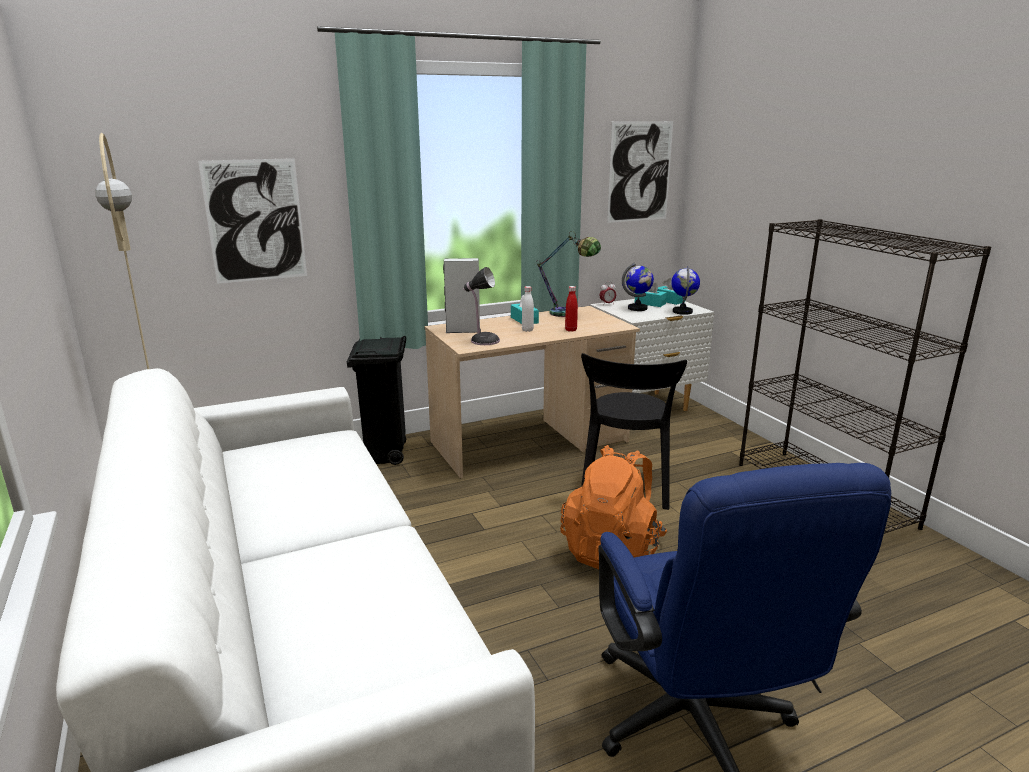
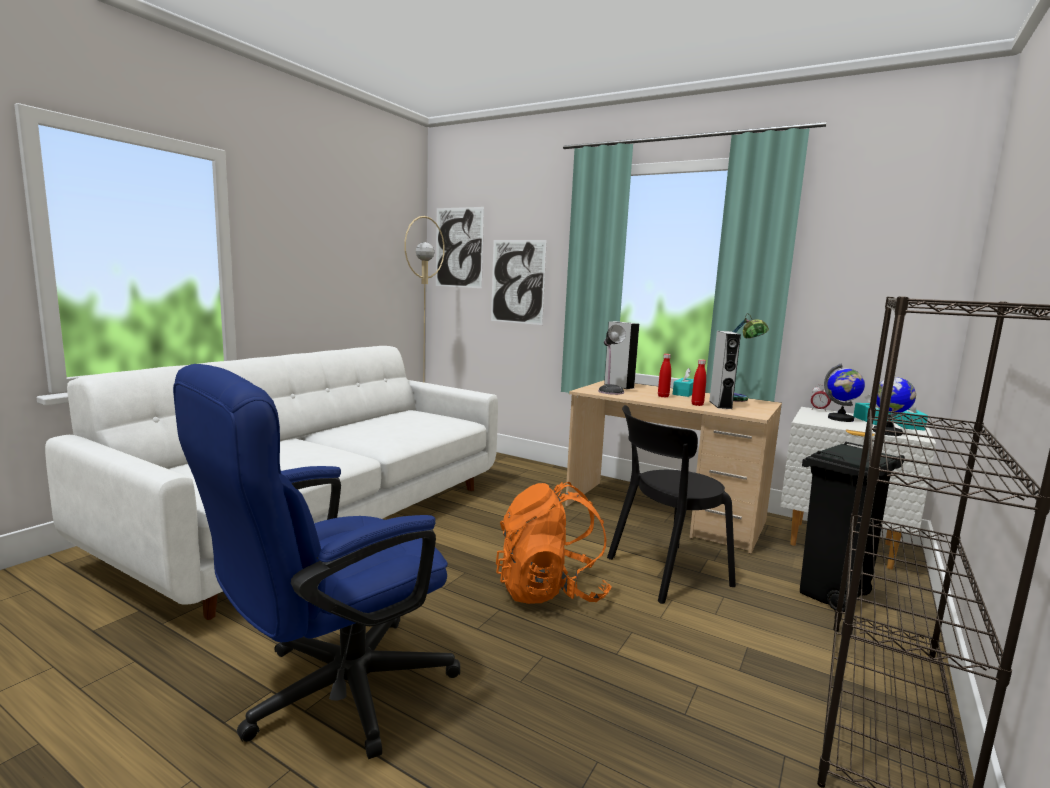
camera: 55 degrees right, 10 degrees down
(385, 456) = (555, 477): black trash can -> black trash can (832, 596)
(527, 330) = (663, 396): white bottle -> red bottle
(579, 324) = (720, 405): none -> grey speaker
(639, 172) = (891, 266): picture -> picture (459, 247)

